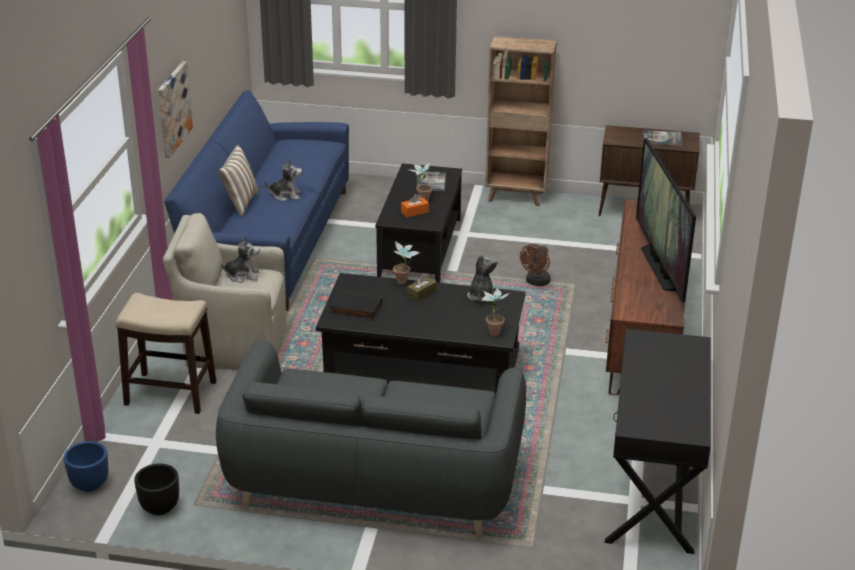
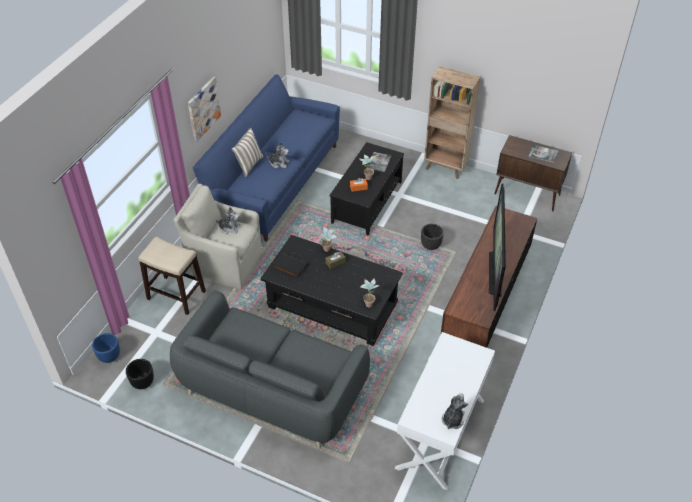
camera: 15 degrees right, 15 degrees up
(481, 296) = (372, 271): plush toy -> plush toy (452, 419)
(536, 282) = (431, 245): brown fan -> black planter
(653, 490) = (441, 433): black console table -> white console table

